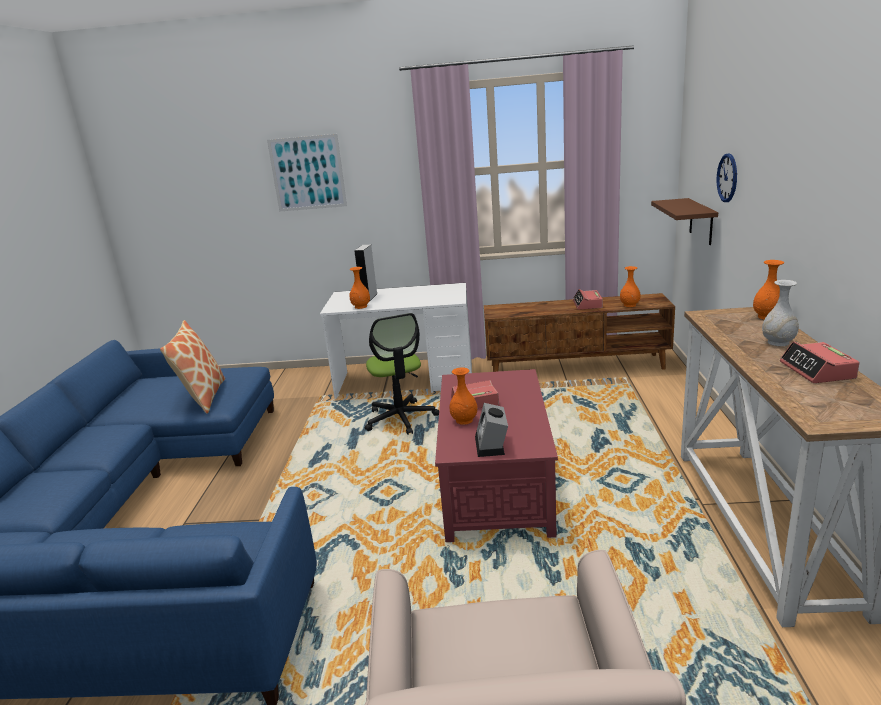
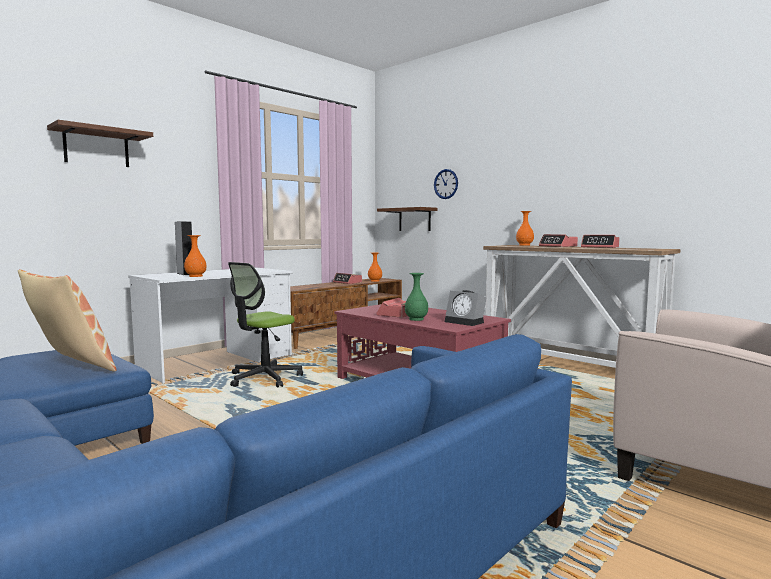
camera: 50 degrees left, 15 degrees down
(307, 173) = (96, 148): picture -> brown shelf
(400, 418) = (264, 378): office chair -> office chair turned 105 degrees clockwise
(464, 420) = (416, 319): orange vase -> green vase
(778, 343) = (558, 246): white vase -> alarm clock

